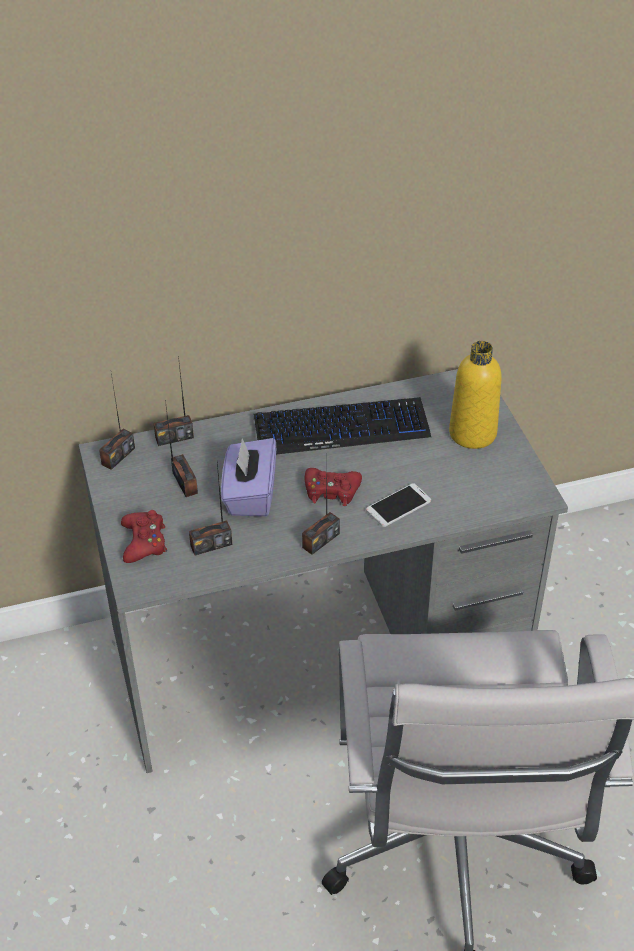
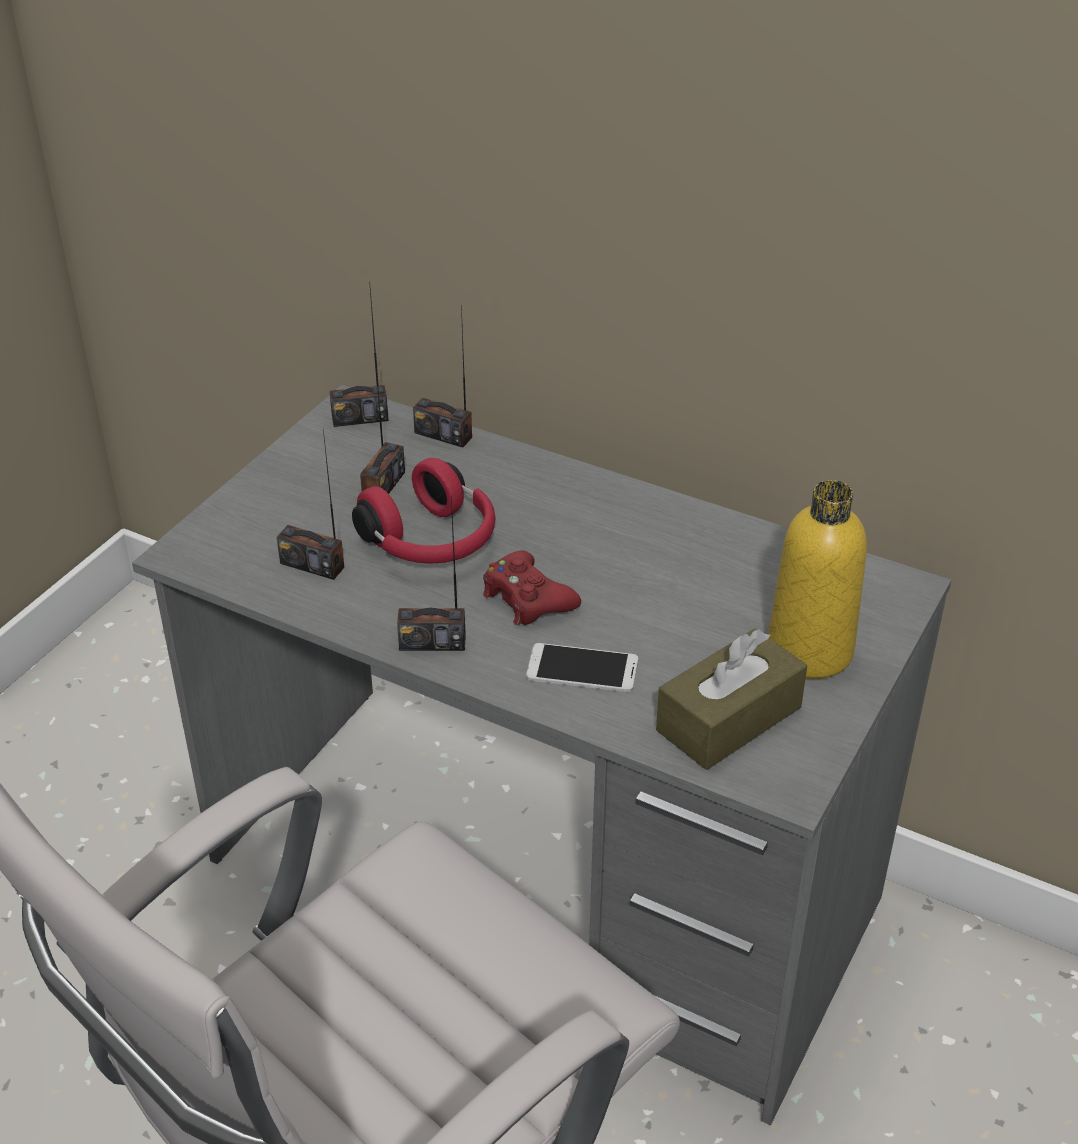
camera: 45 degrees right, 5 degrees down
(144, 542) = (254, 516): red game controller -> none
(250, 494) = (432, 542): purple tissue box -> red headphones
(341, 428) = (644, 540): keyboard -> none
(482, 484) = (729, 719): none -> brown tissue box

